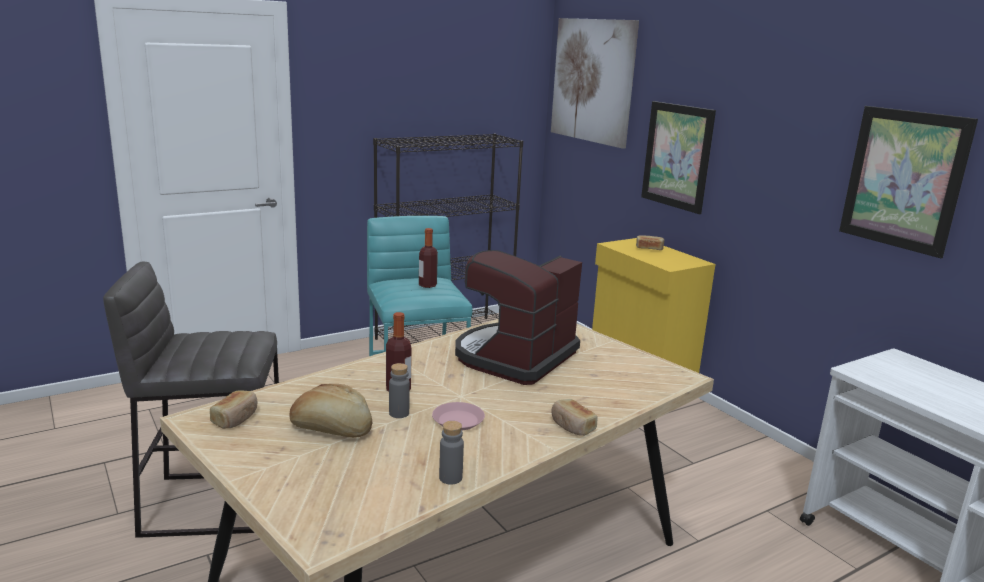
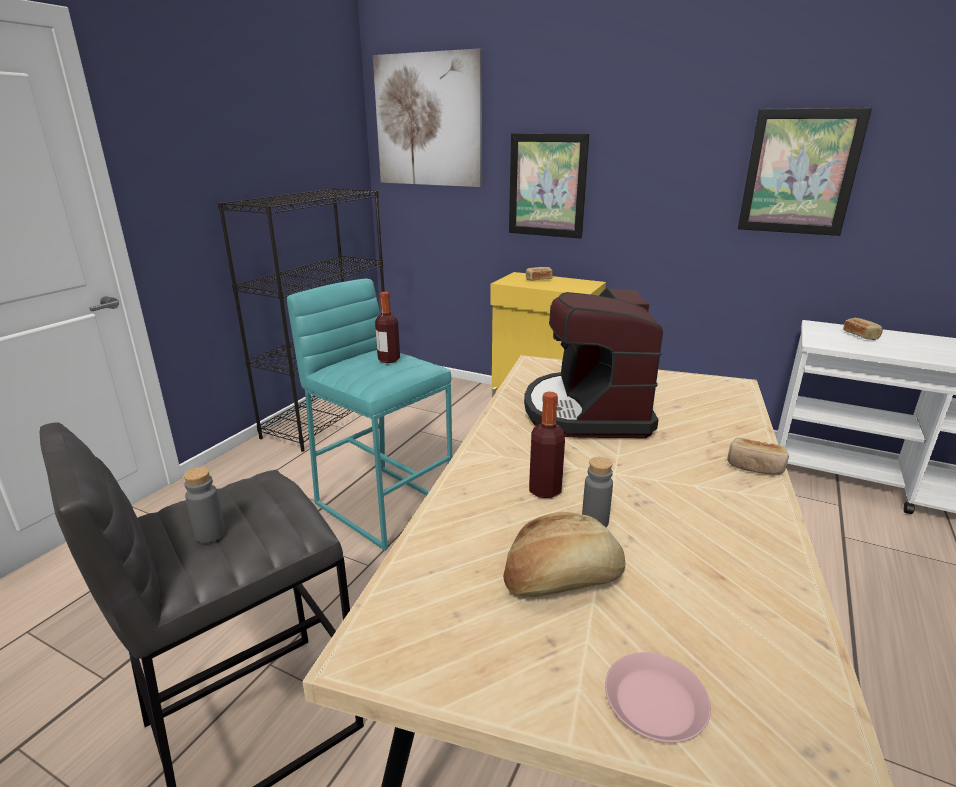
camera: 30 degrees left, 5 degrees up
(236, 418) = (422, 623): bread -> bread (861, 335)
(450, 478) = (775, 582): grey bottle -> grey bottle (210, 534)
(458, 420) = (661, 504): pink plate -> pink plate (655, 703)

